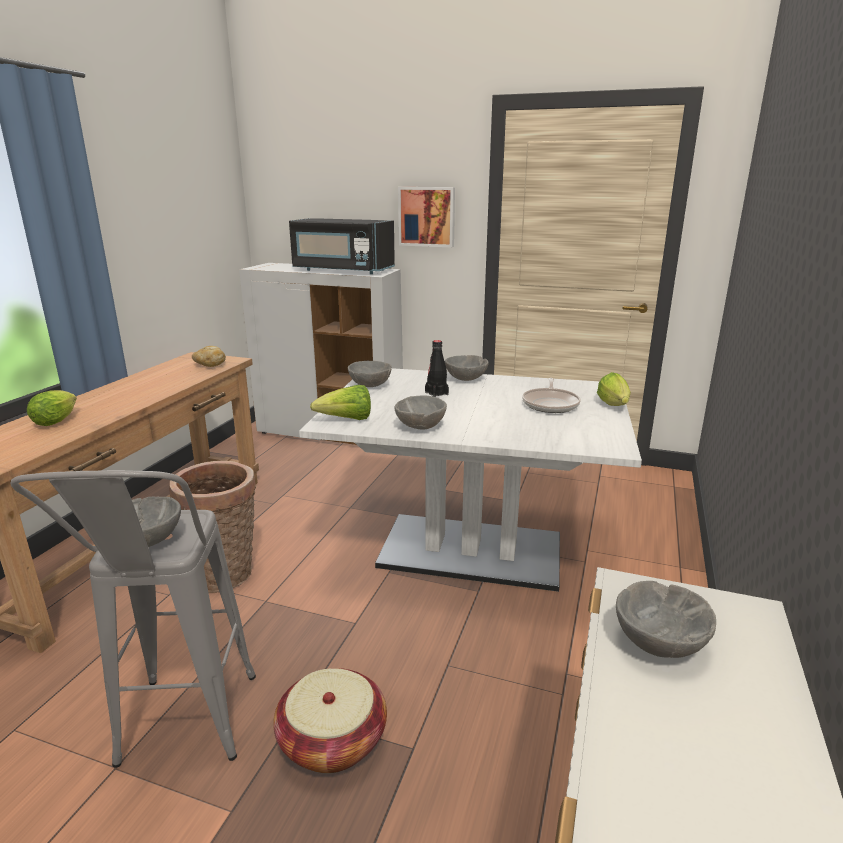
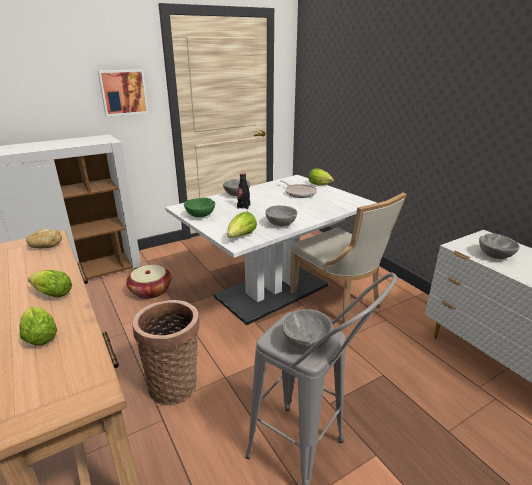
camera: 50 degrees left, 5 degrees up
(127, 398) = (51, 294): none -> lettuce
(332, 741) = (358, 398): basket -> basket (151, 291)
(342, 270) = (73, 143): black microwave -> none
(371, 386) = (201, 215): grey bowl -> green bowl
(536, 619) = (338, 301): none -> beige chair

